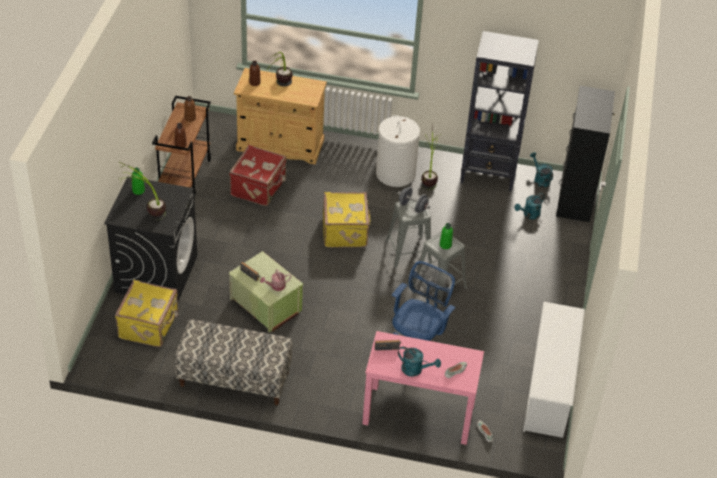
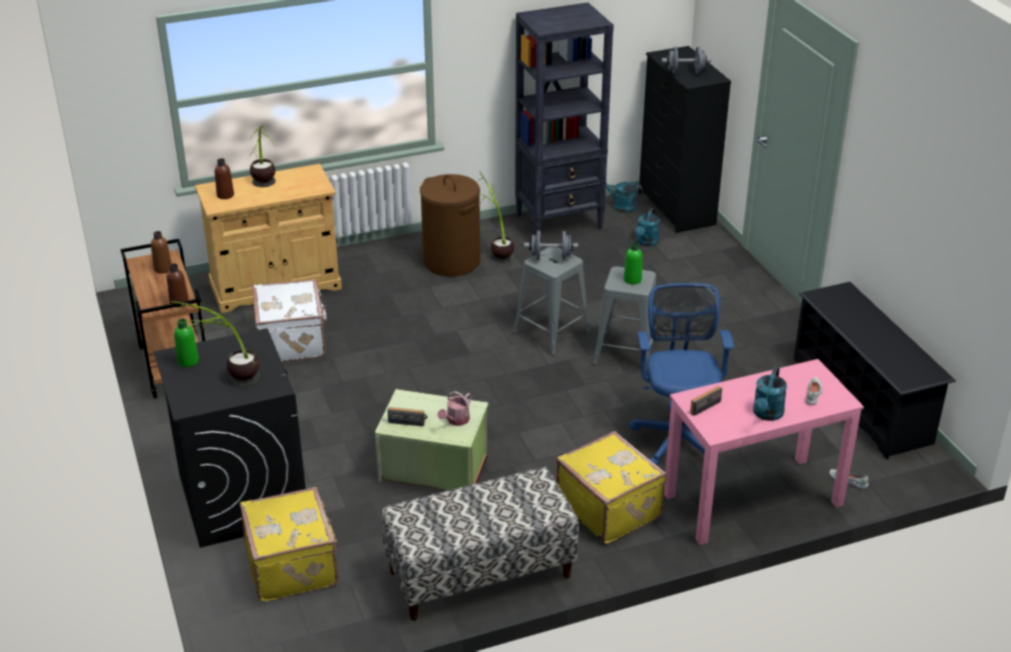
camera: 30 degrees left, 10 degrees down
(259, 188) = (293, 341): red suitcase -> white suitcase
(346, 231) = (453, 342): yellow suitcase -> yellow suitcase (609, 508)
(395, 174) = (451, 261): white laundry basket -> brown laundry basket
(415, 370) = (767, 415): turquoise watering can -> turquoise watering can turned 120 degrees clockwise
(549, 388) = (862, 400): white shoe rack -> black shoe rack
(587, 113) = (685, 72): none -> grey dumbbell

